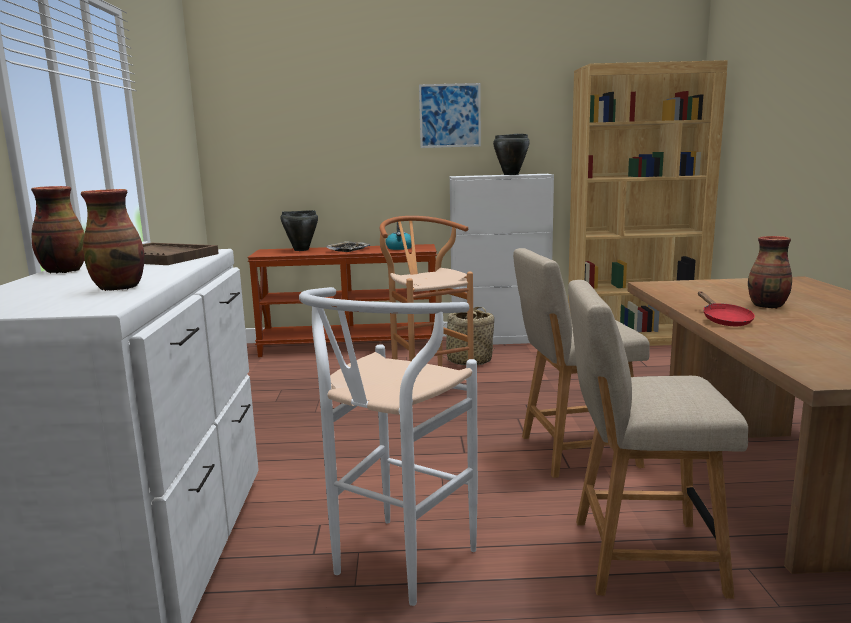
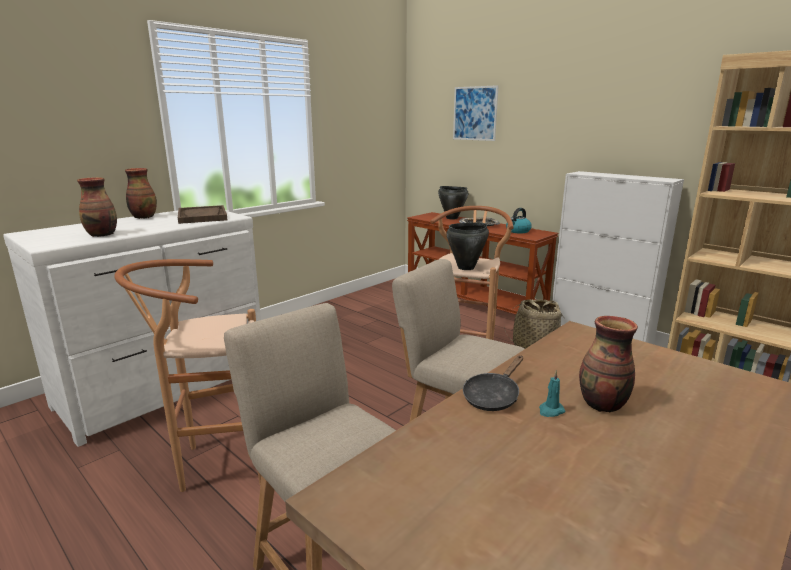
camera: 45 degrees right, 5 degrees up
(395, 567) = (215, 464): white stool -> brown stool
(450, 115) = (590, 111): picture -> picture (475, 113)
(511, 174) = (635, 176): black cooking pot -> black cooking pot (466, 268)
(724, 320) = (493, 396): red frying pan -> black frying pan
(762, 315) = (550, 411): none -> turquoise candle

